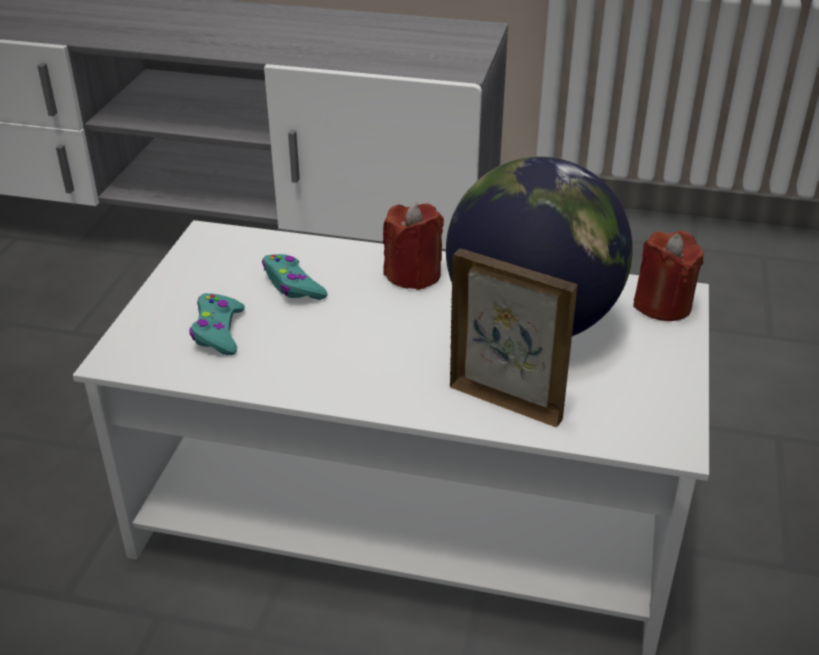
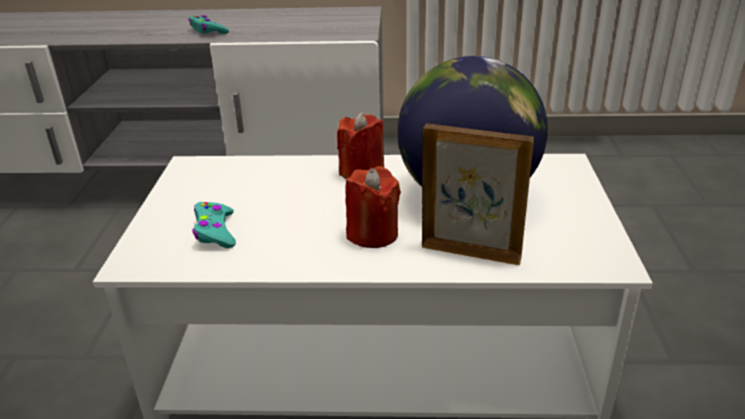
camera: 10 degrees left, 5 degrees down
(293, 286) = (268, 191): turquoise game controller -> turquoise game controller (208, 31)
(662, 305) = (559, 170): red candle -> red candle (372, 234)

